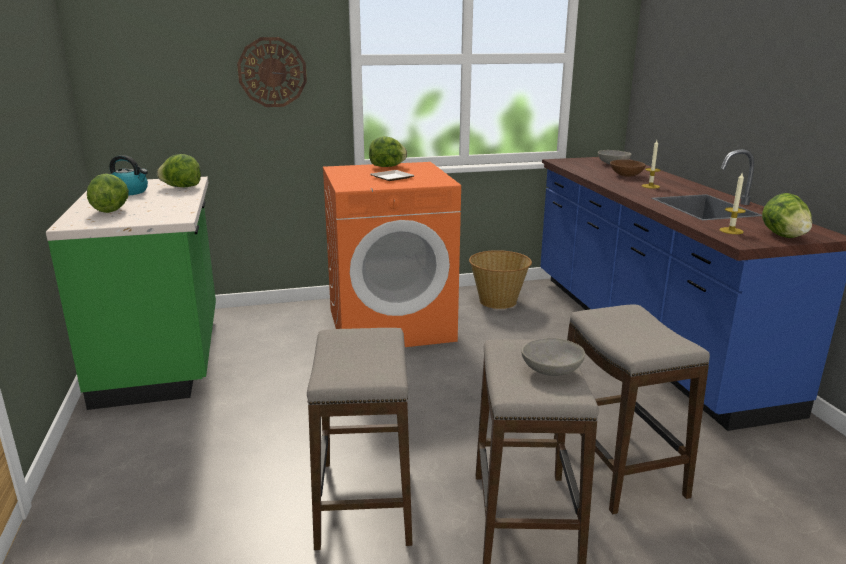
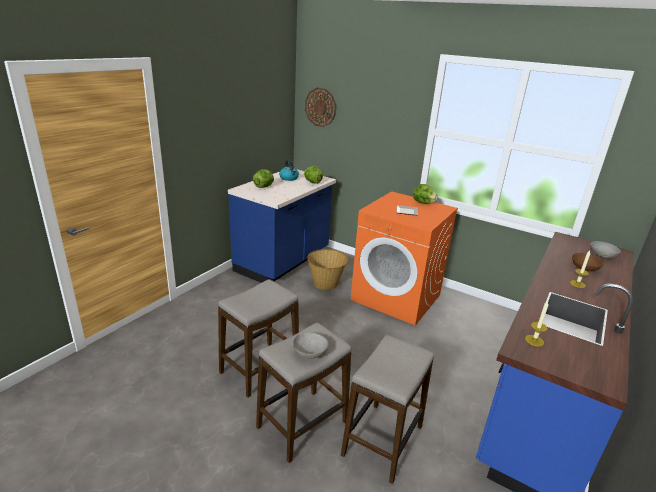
camera: 45 degrees right, 5 degrees up
(164, 356) = (283, 262): green counter -> blue counter
(272, 72) = (383, 130): wall clock -> wall clock (320, 107)
(498, 301) = (480, 316): basket -> basket (326, 283)
(783, 236) = (565, 365): lettuce -> none

